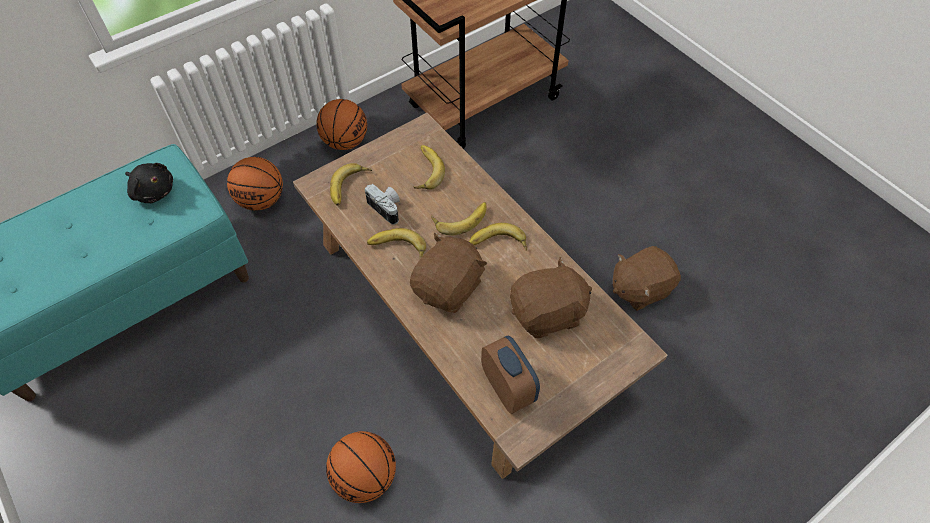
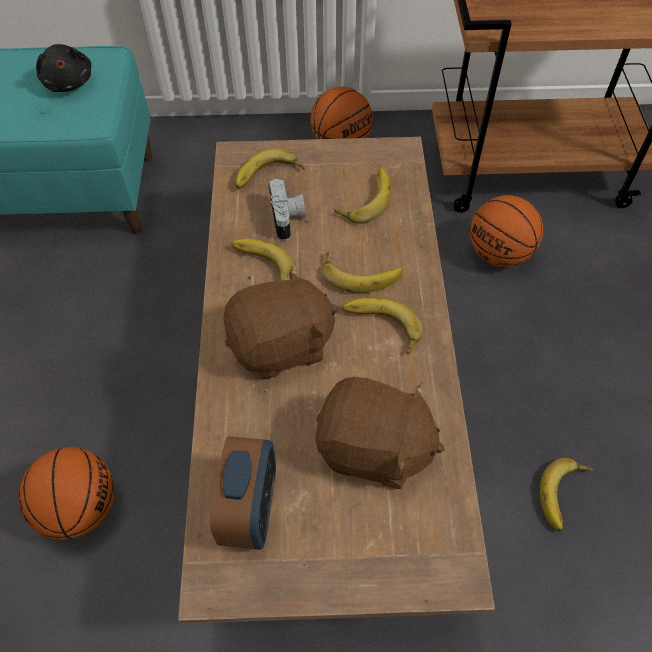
camera: 35 degrees right, 0 degrees up
(261, 200) = (213, 162): basketball -> basketball (498, 254)
(640, 288) = (566, 496): brown plush toy -> banana

